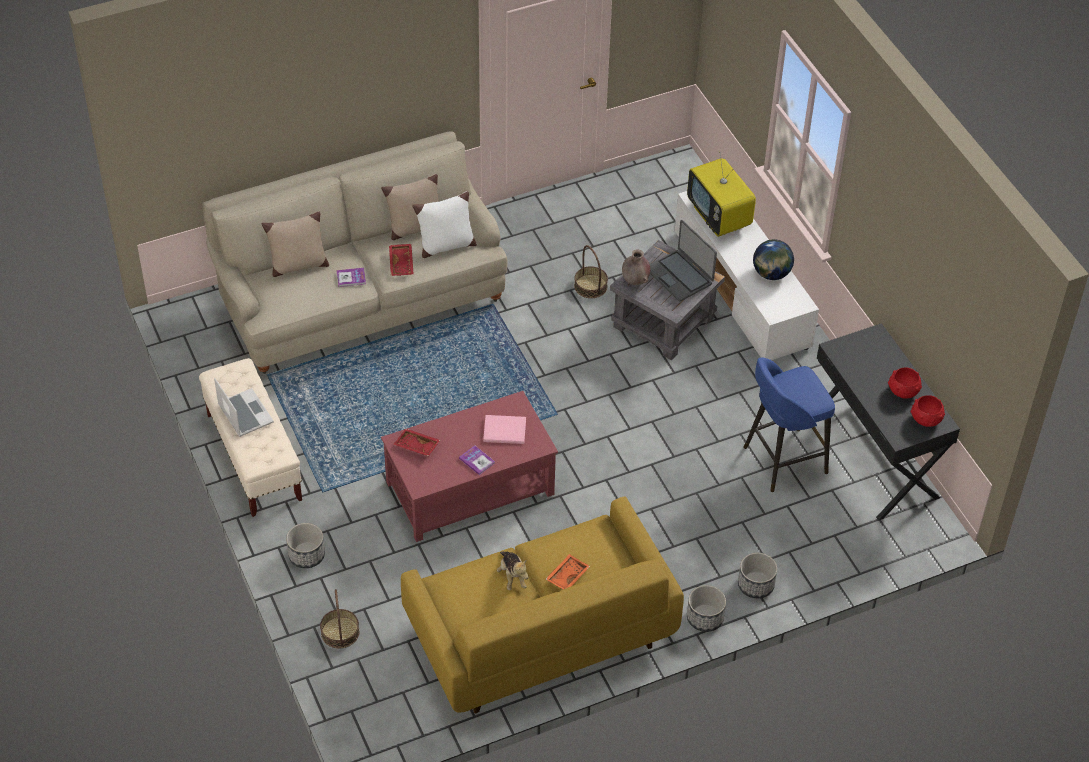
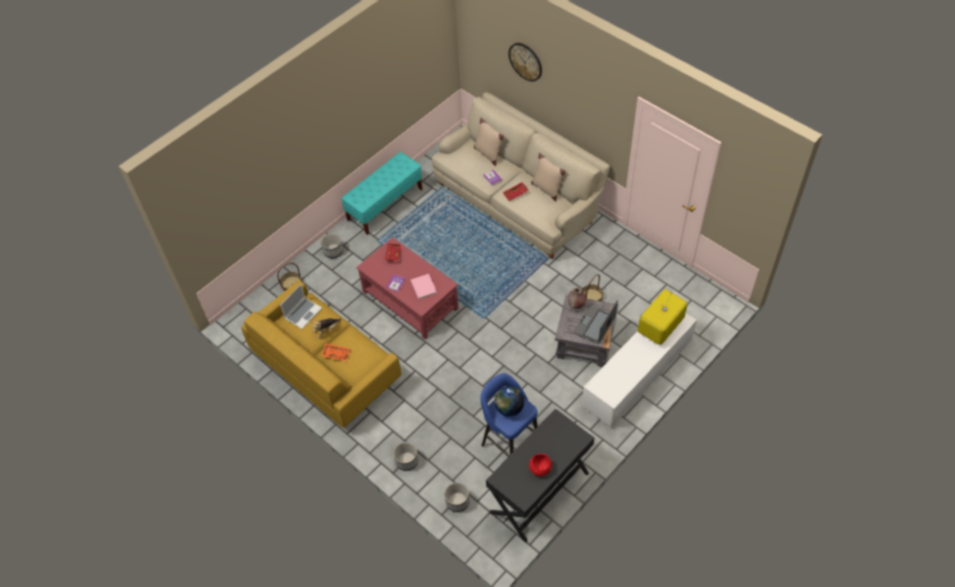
camera: 70 degrees right, 5 degrees up
(244, 414) = (381, 178): laptop -> laptop (303, 313)
(253, 457) = (385, 205): beige bench -> turquoise bench
(272, 92) = (525, 61): none -> wall clock
(445, 246) = (541, 207): white pillow -> none
(705, 618) = (371, 443): planter -> planter (457, 502)
(771, 274) = (628, 372): globe -> globe (509, 408)
(926, 419) = (522, 489): red bowl -> none

